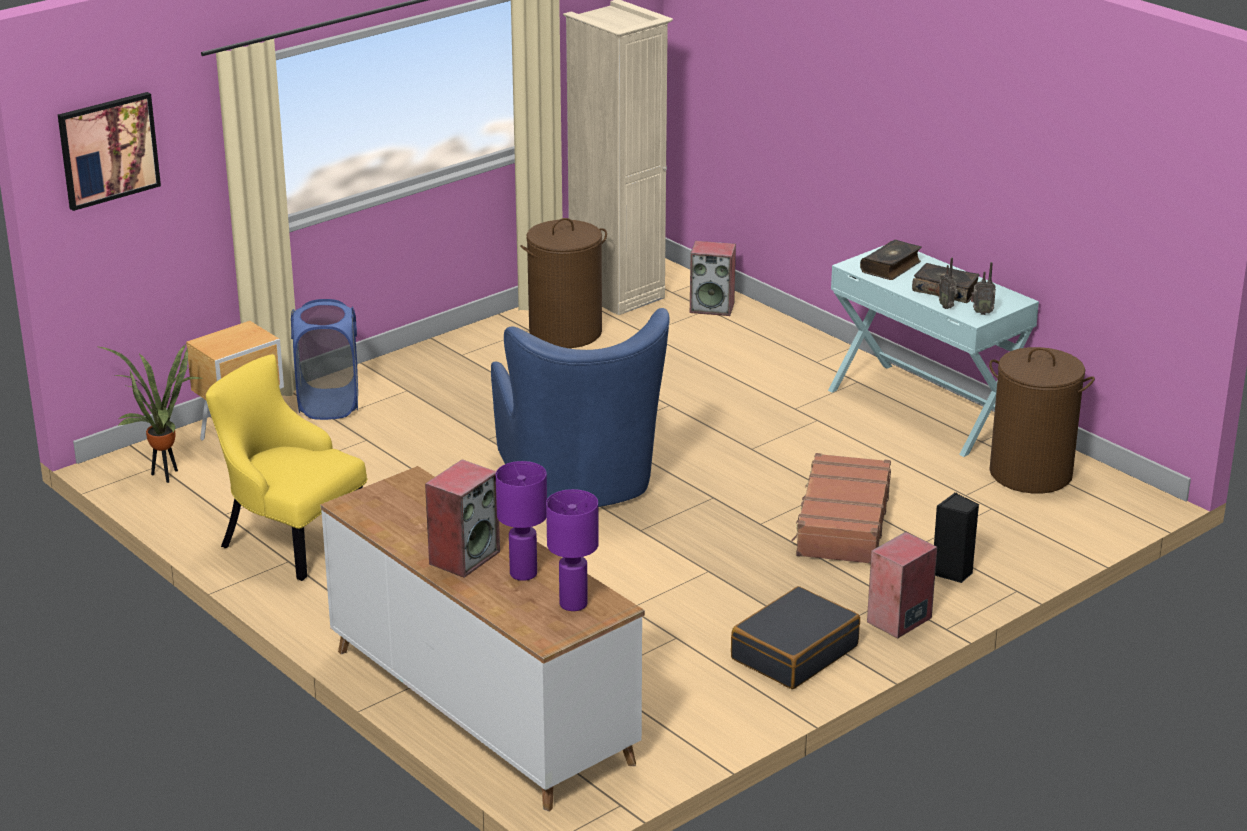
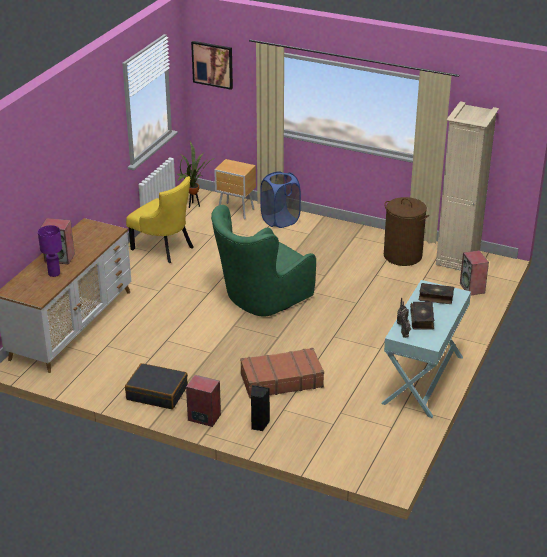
camera: 65 degrees right, 5 degrees up
(293, 544) = (162, 248): yellow chair -> yellow chair turned 120 degrees clockwise
(574, 604) = (36, 291): purple table lamp -> none
(578, 484) = (261, 299): blue armchair -> green armchair
(1031, 473) = (382, 430): brown laundry basket -> none

